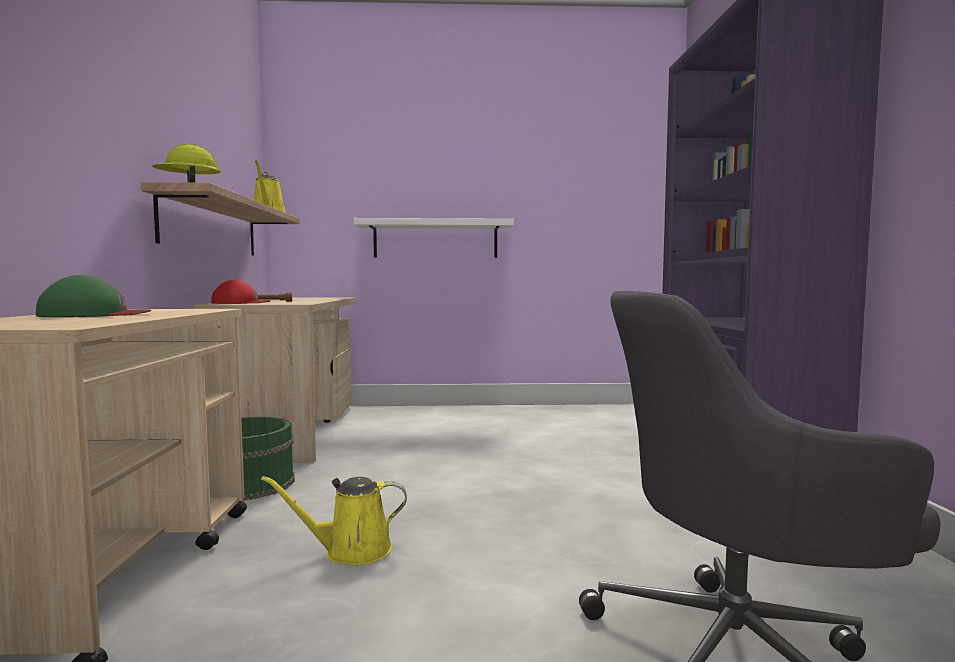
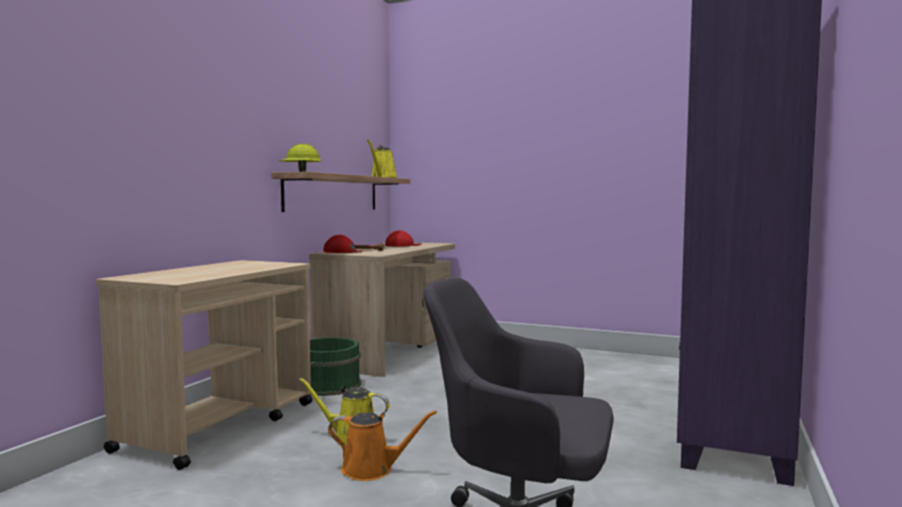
camera: 25 degrees right, 0 degrees up
(93, 315) = (214, 269): green cap -> none
(299, 298) = (402, 245): none -> red cap
(426, 593) = (372, 469): none -> orange watering can
(435, 239) = (522, 194): white shelf -> none

